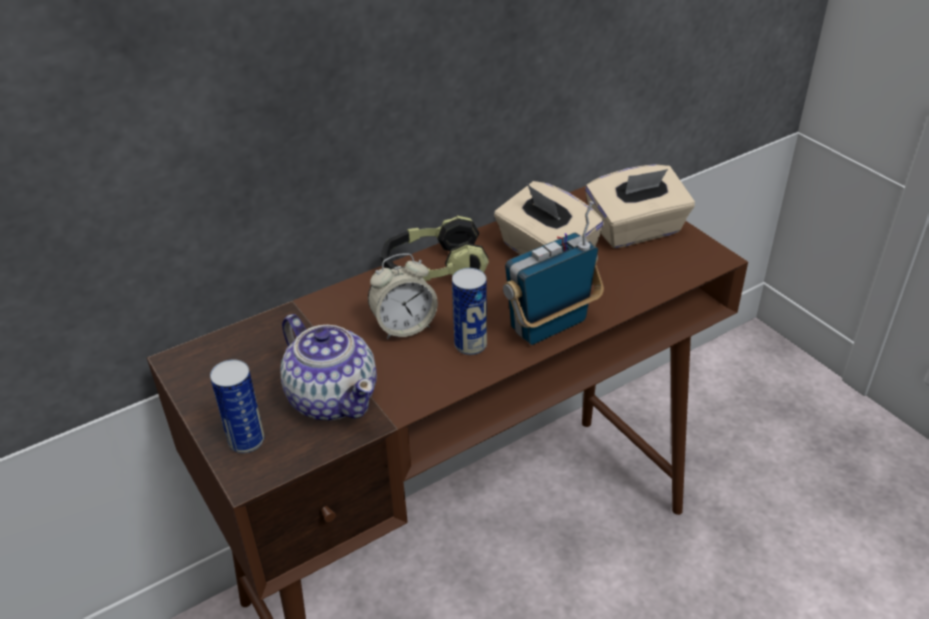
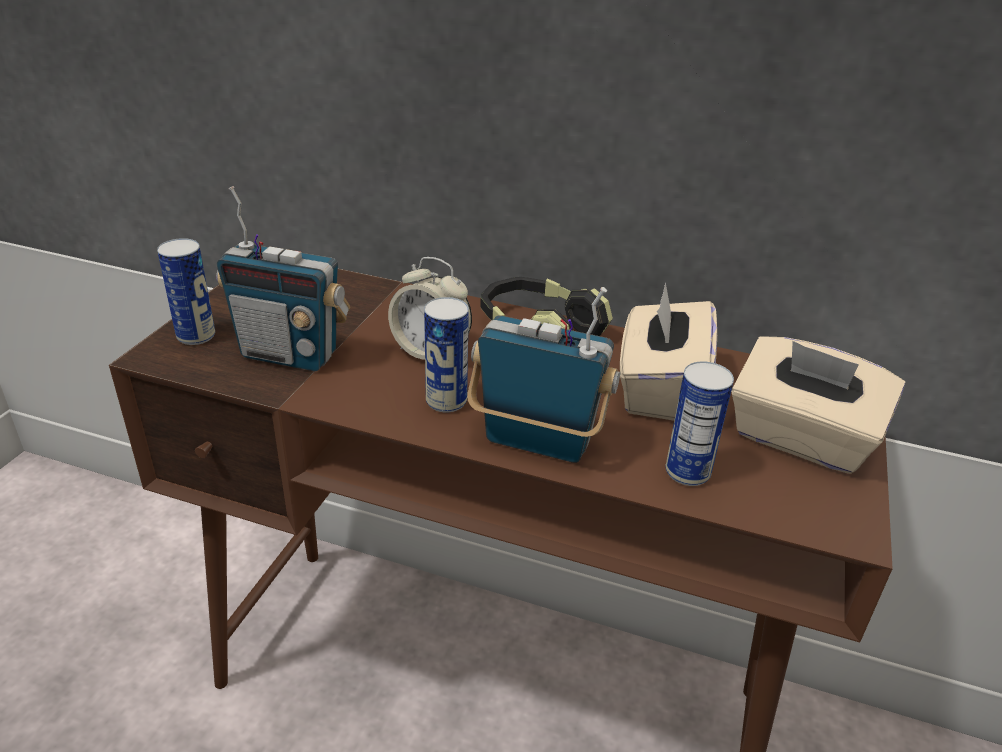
camera: 50 degrees right, 5 degrees down
(333, 397) = (290, 354): teapot -> radio
(627, 284) = (687, 472): none -> can

